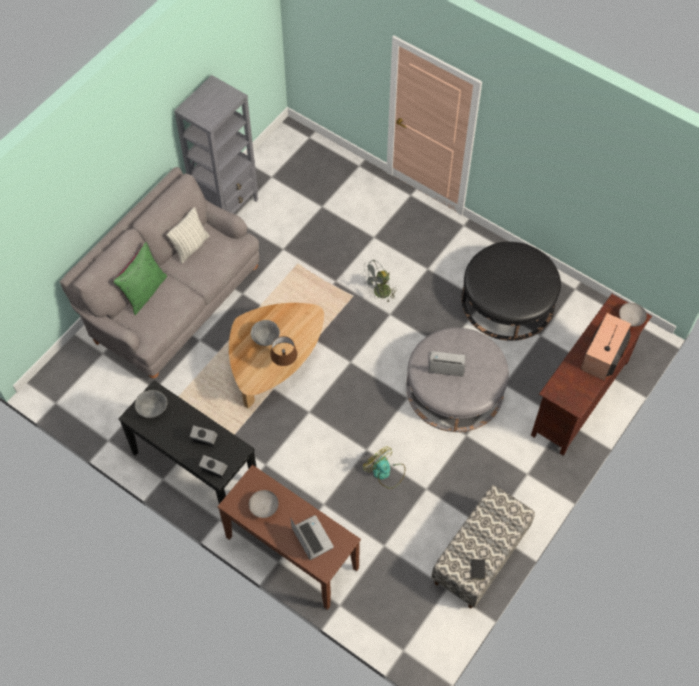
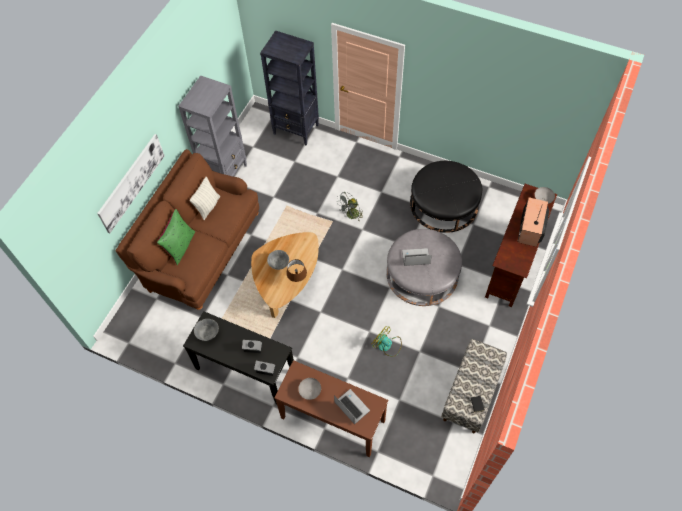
camera: 10 degrees left, 0 degrees up
(95, 199) = (131, 182): none -> picture
(172, 301) = (200, 250): grey sofa -> brown sofa
(334, 164) = (296, 130): none -> black bookcase

